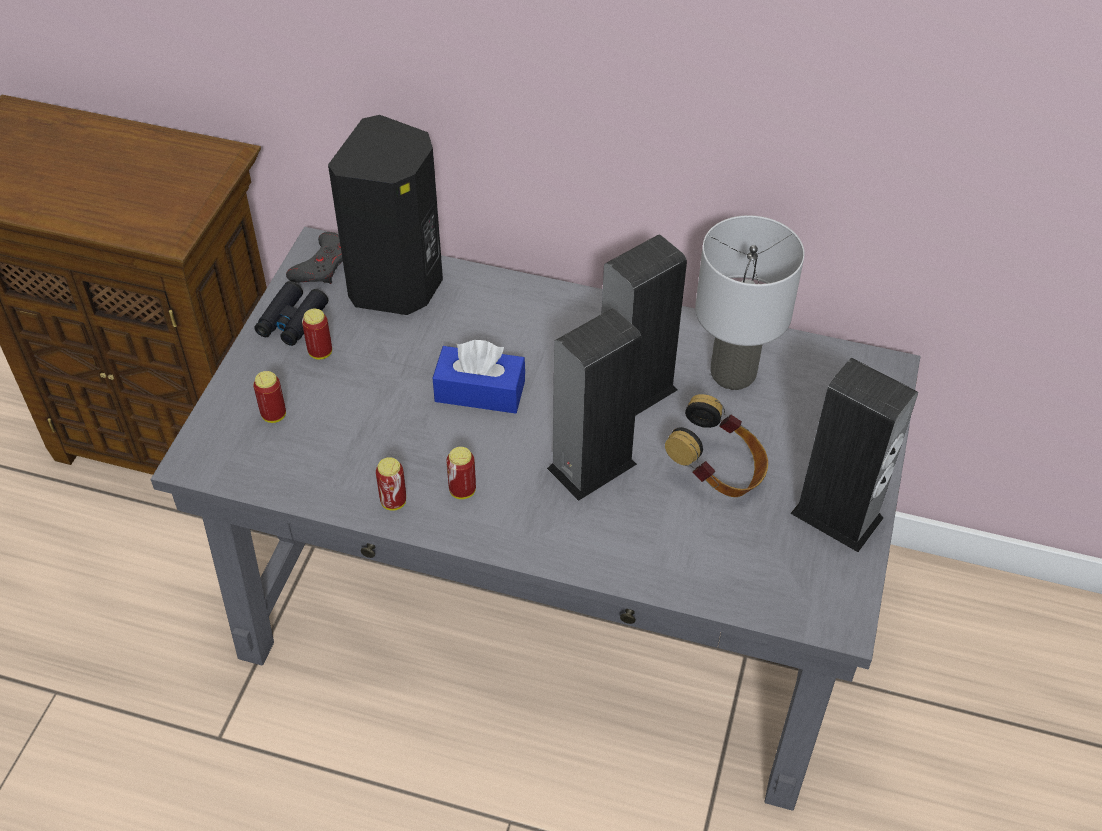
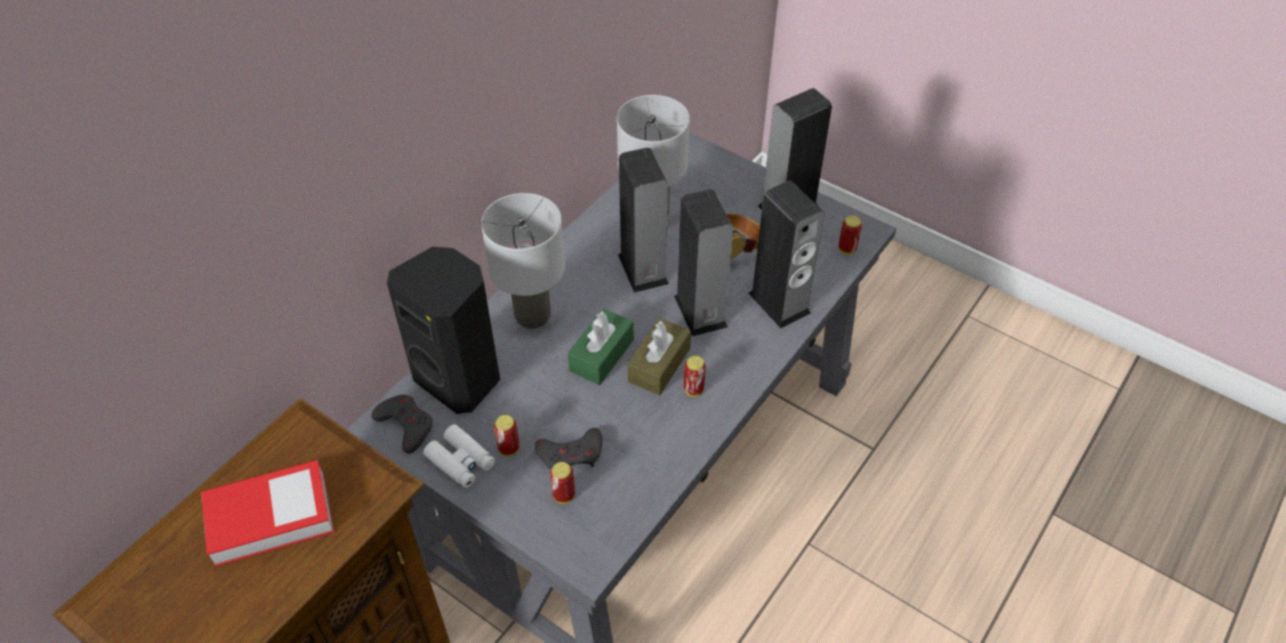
camera: 70 degrees left, 0 degrees up
(114, 173) = (270, 518): none -> book
(292, 321) = (461, 461): black binoculars -> white binoculars
(330, 405) = (571, 454): none -> grey game controller
(393, 501) = (687, 434): can -> can (847, 249)
(480, 391) = (601, 355): blue tissue box -> green tissue box
(487, 448) = (659, 365): none -> brown tissue box
(512, 317) = (535, 316): none -> white table lamp
(646, 545) = (779, 303): none -> speaker

